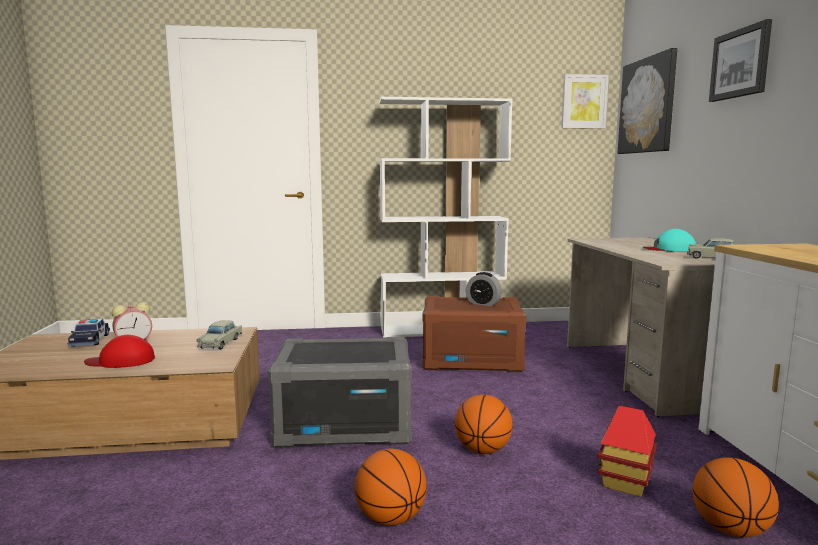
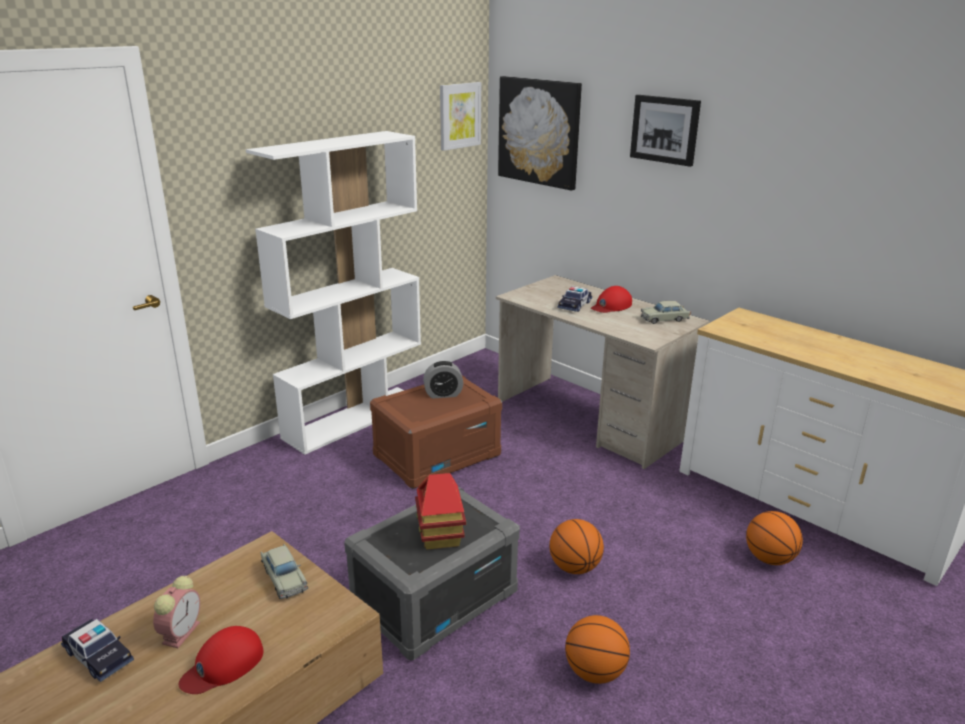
camera: 40 degrees left, 15 degrees up
(625, 482) = (688, 549): toy house -> toy house (440, 536)
(631, 246) = (574, 305): none -> toy car
(669, 249) = (611, 306): turquoise cap -> red cap

